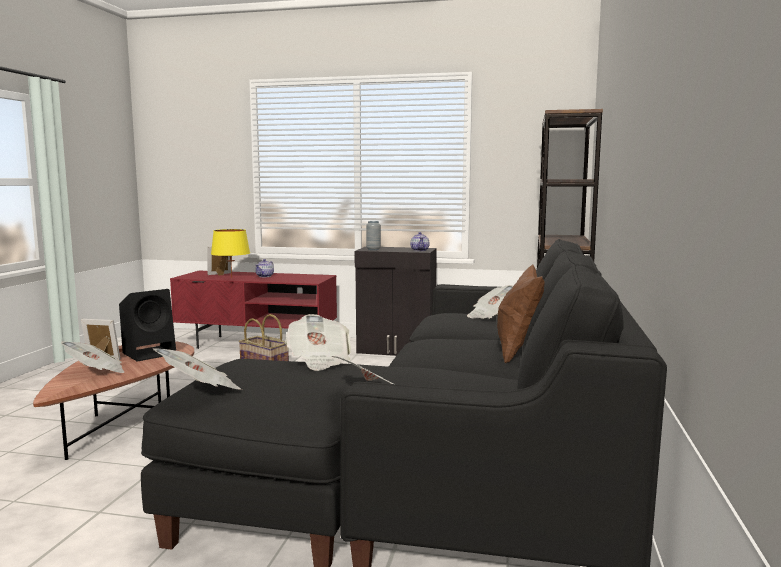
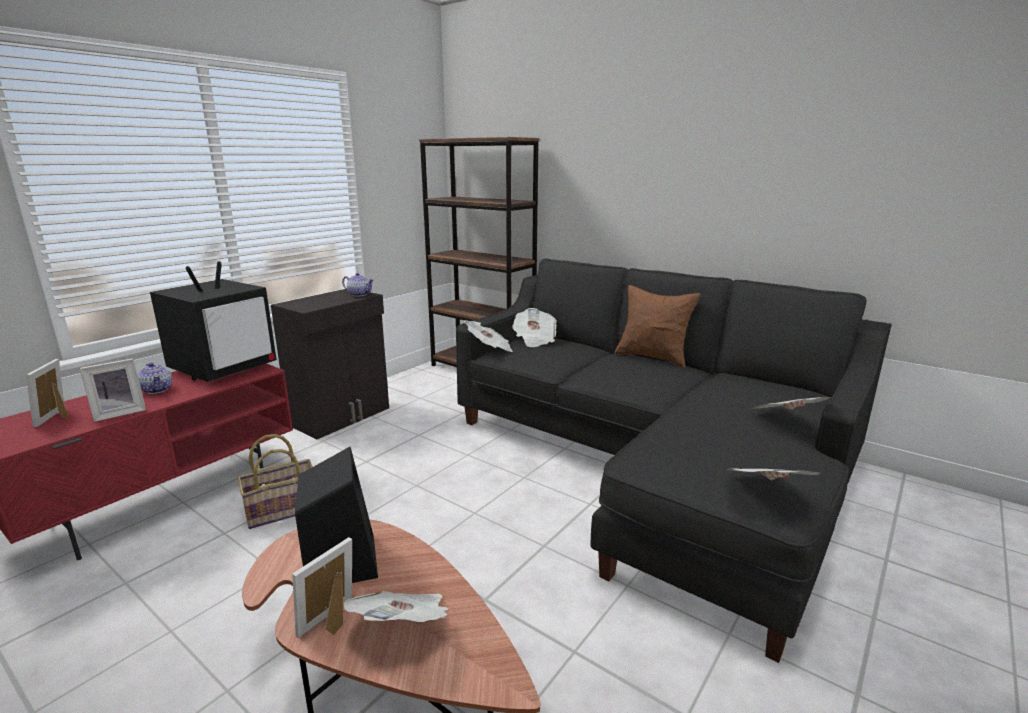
camera: 65 degrees left, 10 degrees up
(231, 278) = (119, 413): yellow table lamp -> picture frame
(307, 277) = (224, 368): none -> television
(319, 360) = (674, 423): newspaper -> newspaper (489, 348)
(373, 249) = (311, 306): grey vase -> none

